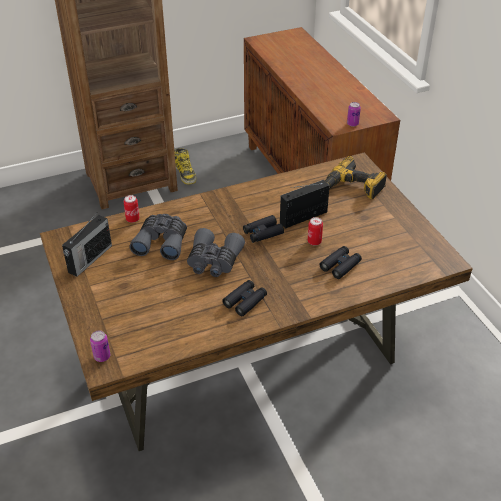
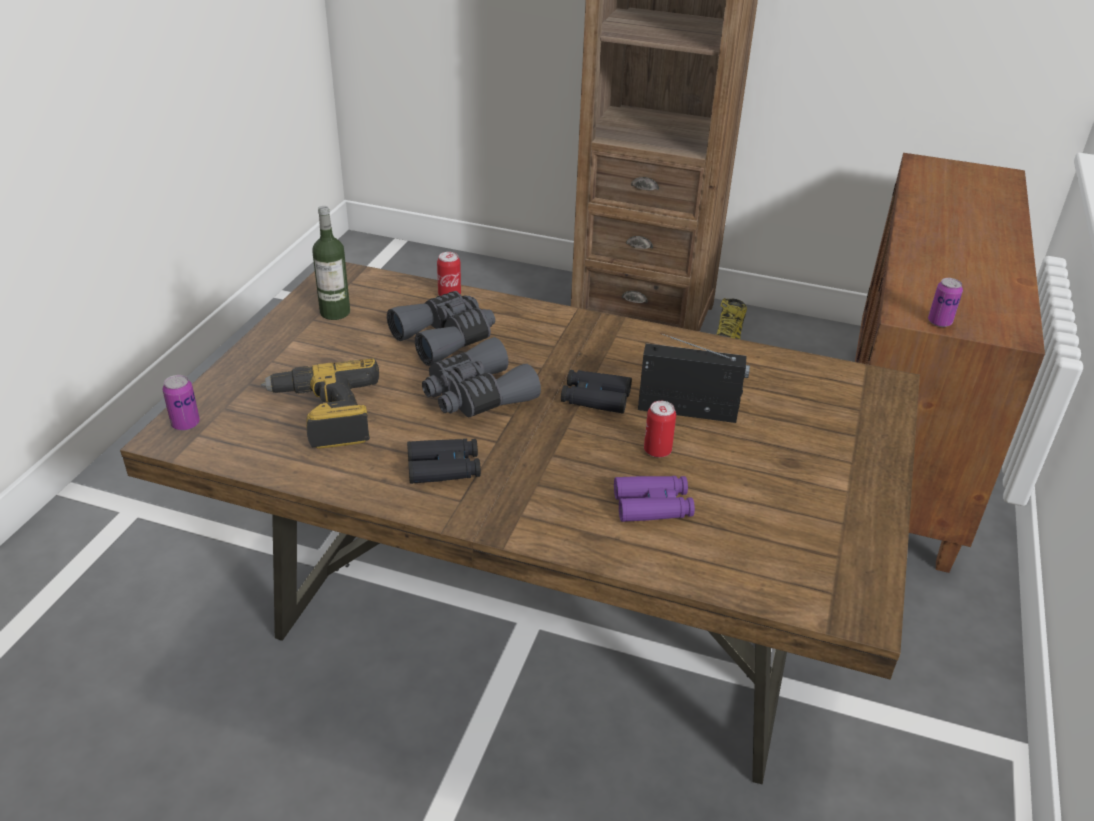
camera: 40 degrees right, 5 degrees down
(89, 259) = (335, 312): radio -> bottle
(340, 265) = (653, 506): black binoculars -> purple binoculars
(353, 188) = (829, 413): power drill -> power drill (325, 415)

